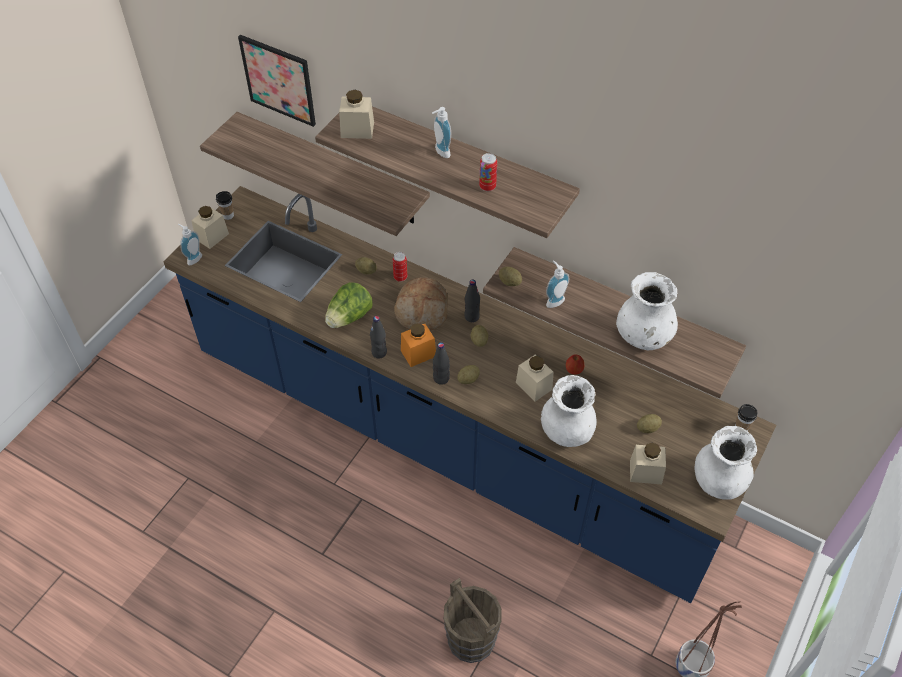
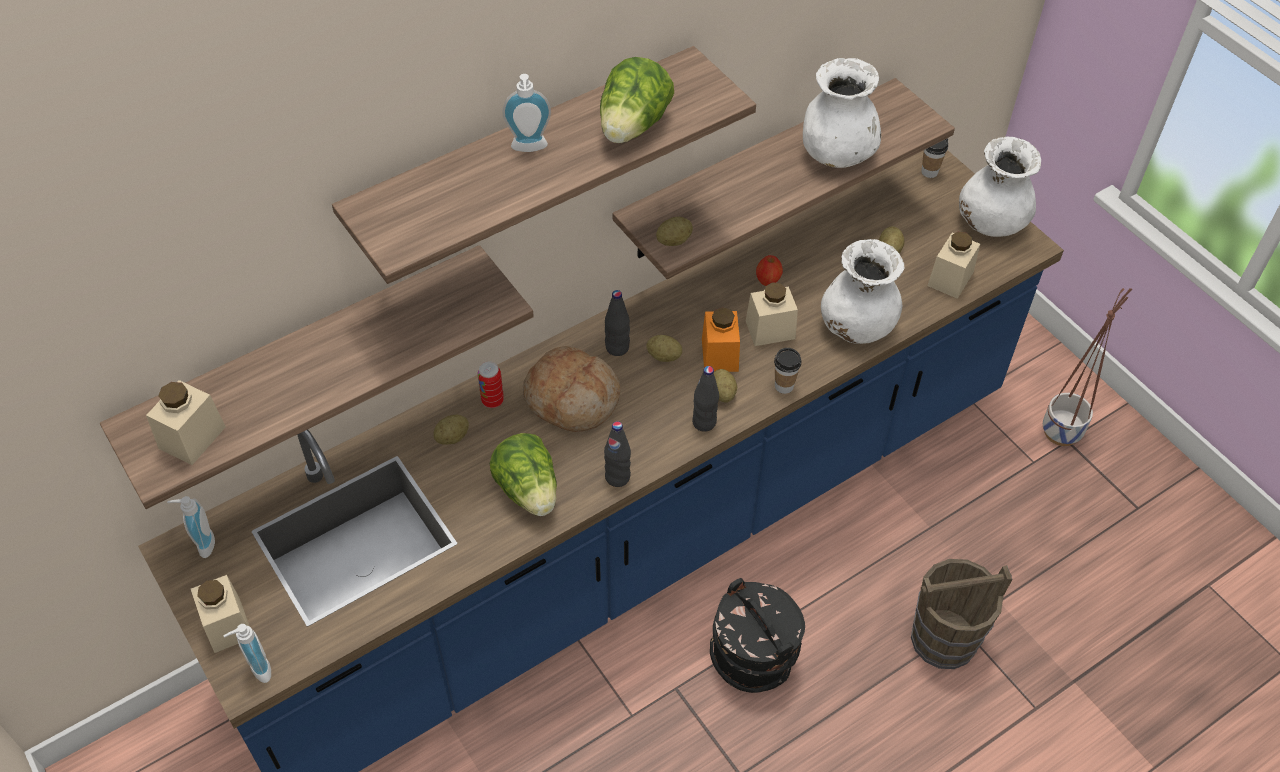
camera: 65 degrees left, 0 degrees up
(228, 215) = (196, 585): cup -> cup (784, 386)
(278, 80) = (181, 291): picture -> none
(357, 130) = (410, 221): beige jar -> beige jar (192, 437)
(402, 531) = (753, 657): none -> black bucket
(418, 353) = (646, 432): orange jar -> orange jar (720, 355)
(487, 186) = (633, 127): can -> lettuce
(553, 300) = (732, 211): soap dispenser -> soap dispenser (202, 544)

